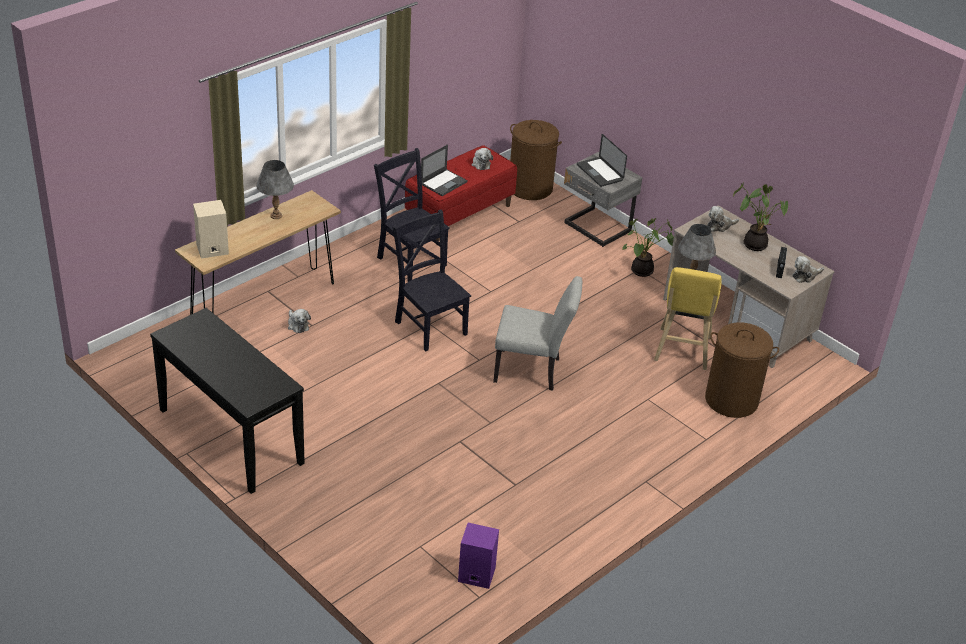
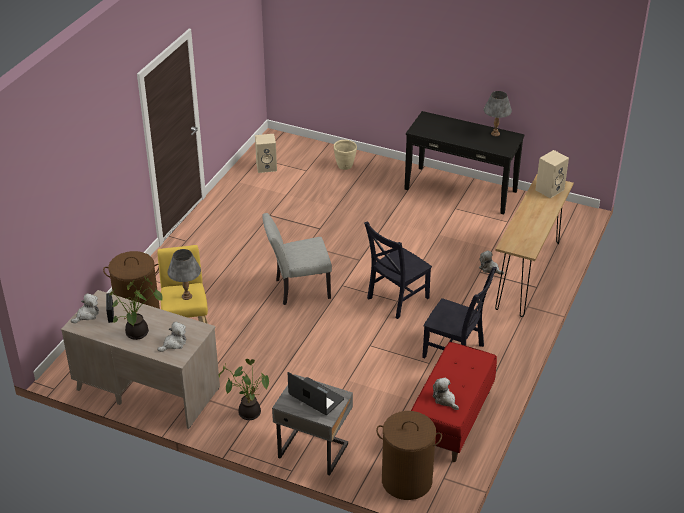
camera: 160 degrees right, 0 degrees up
(276, 215) = (536, 228): grey table lamp -> grey table lamp (495, 134)
(357, 533) = (345, 166): none -> beige planter
(429, 326) = (396, 299): black chair -> black chair turned 105 degrees clockwise
(444, 182) = (461, 363): laptop -> none
(475, 575) = (267, 167): purple speaker -> beige speaker

